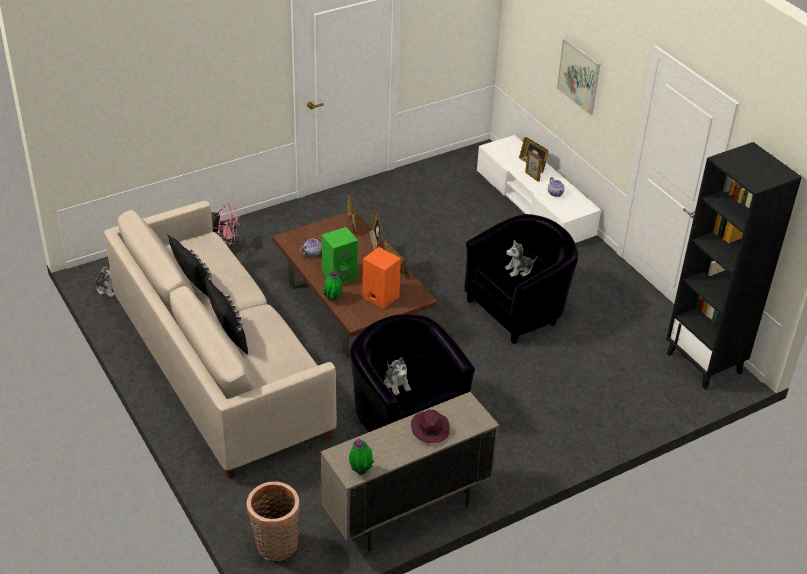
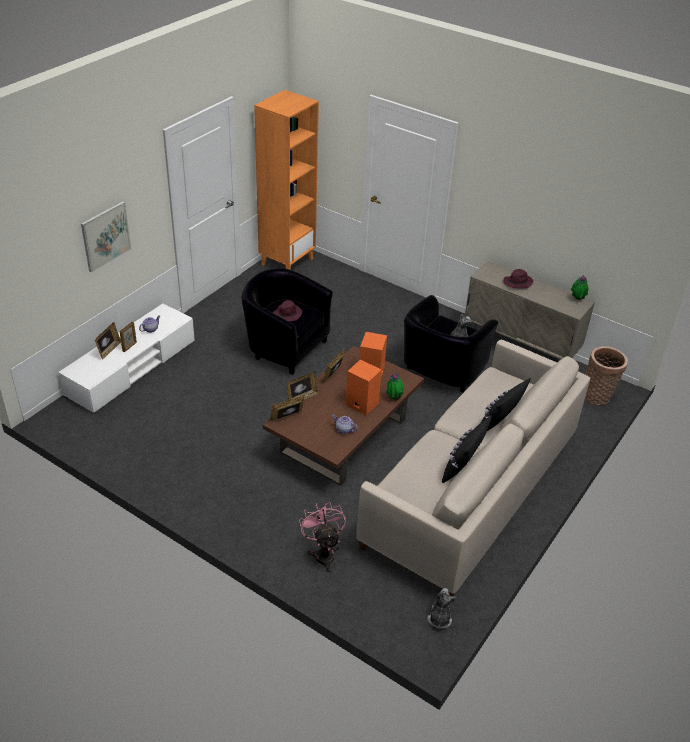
camera: 115 degrees left, 0 degrees up
(340, 274) = (361, 404): green speaker -> orange speaker
(519, 270) = (287, 314): plush toy -> purple hat
(704, 363) = (287, 261): black bookcase -> orange bookcase

